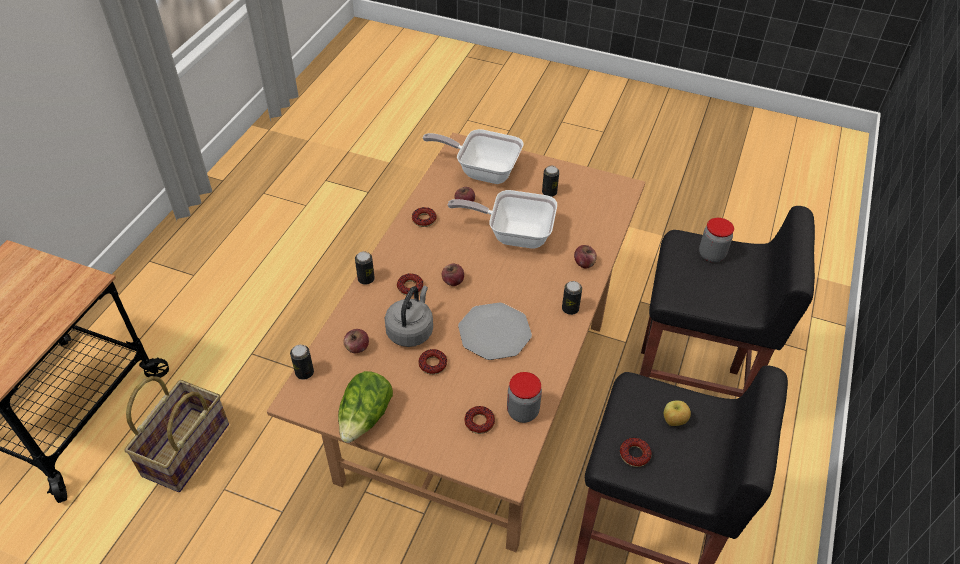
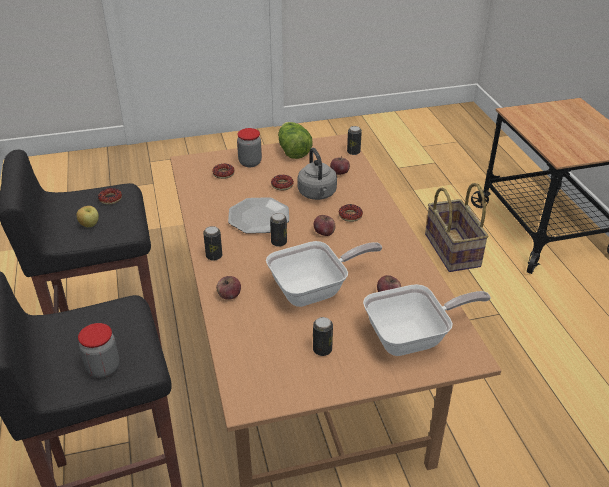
camera: 145 degrees right, 10 degrees down
(366, 279) = (387, 206): can -> can (279, 242)
(424, 219) = (403, 264): donut -> none
(522, 411) = (200, 188): jar -> jar (250, 162)

